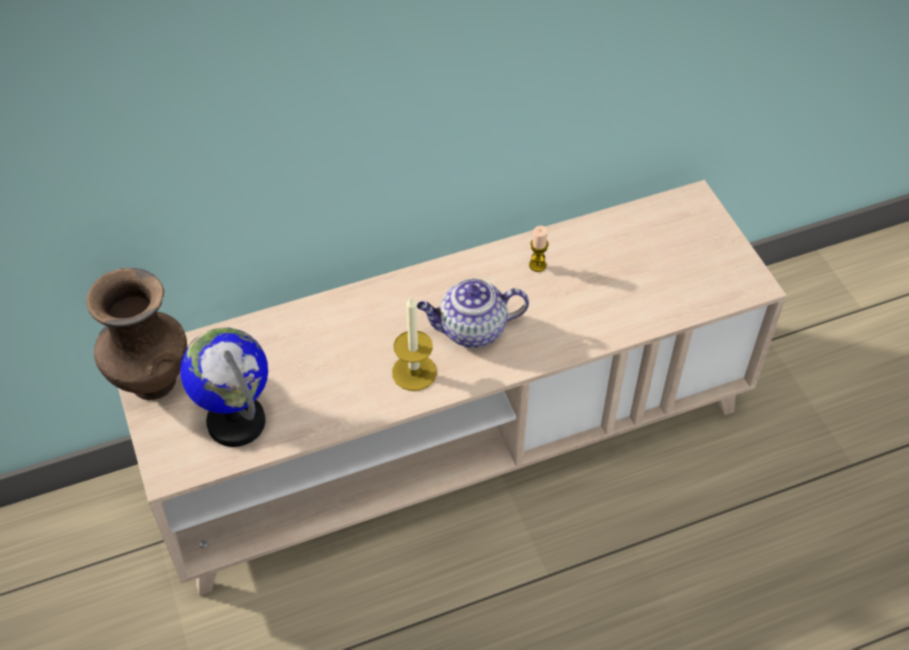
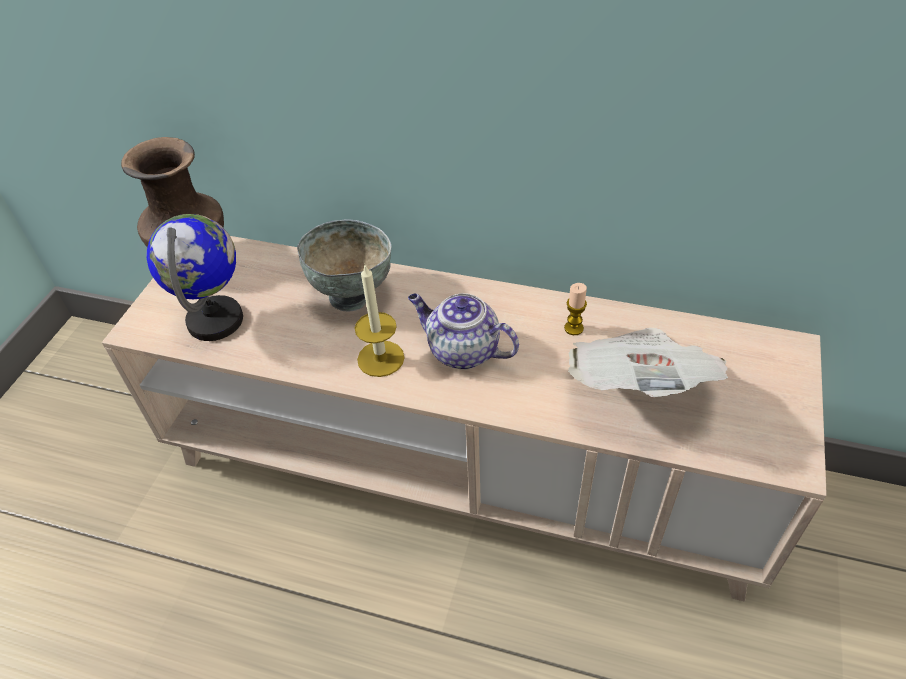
camera: 40 degrees right, 5 degrees down
(335, 333) = (352, 294): none -> grey bowl
(619, 285) = (638, 386): none -> newspaper

